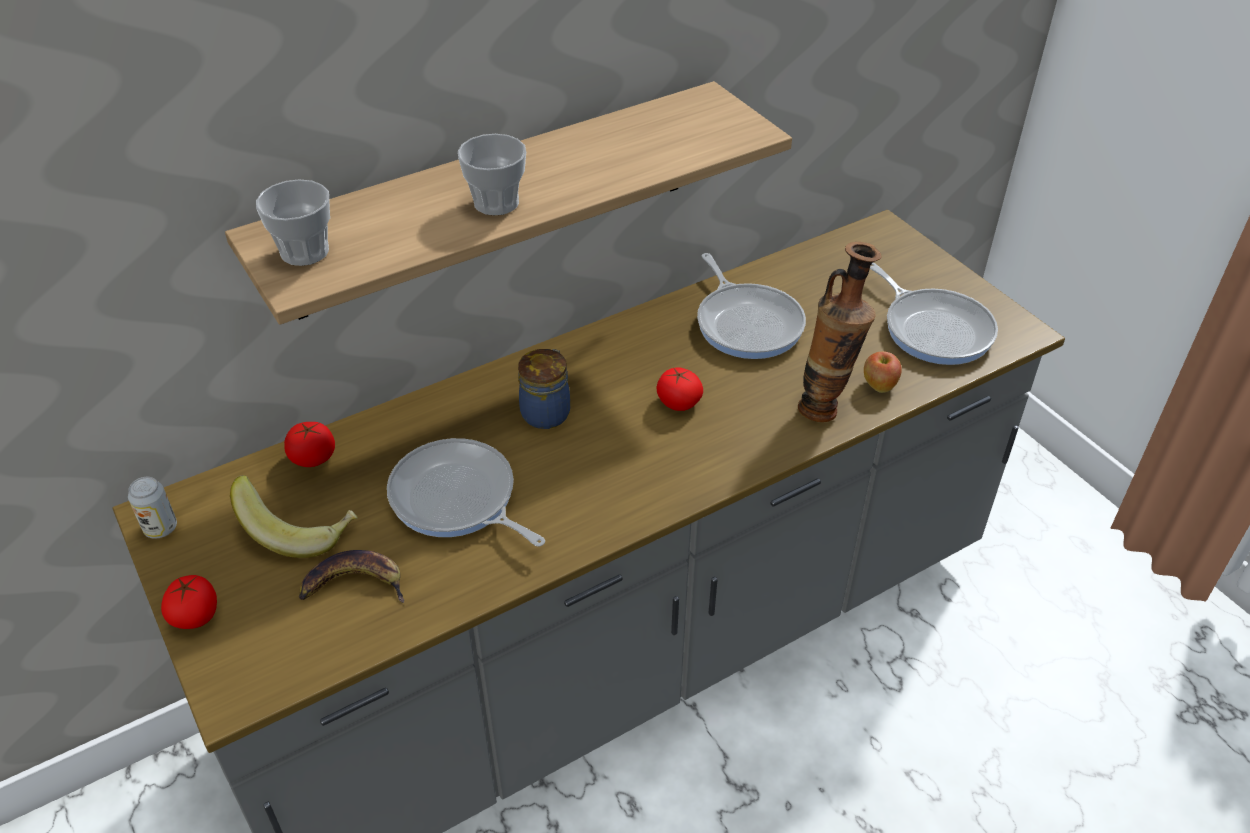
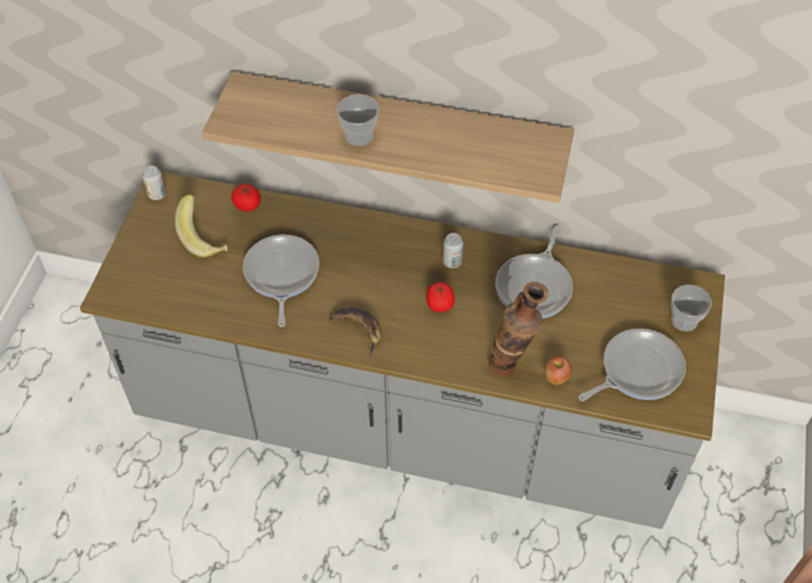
camera: 45 degrees right, 10 degrees up
(195, 615) = (129, 247): tomato -> none
(305, 251) = (248, 107): cup -> cup (684, 320)
(354, 584) = (198, 282): banana -> banana (358, 329)
(546, 412) = (371, 260): jar -> none
(636, 356) = (452, 261): none -> can
(934, 329) = (637, 370): frying pan -> frying pan turned 135 degrees counterclockwise

